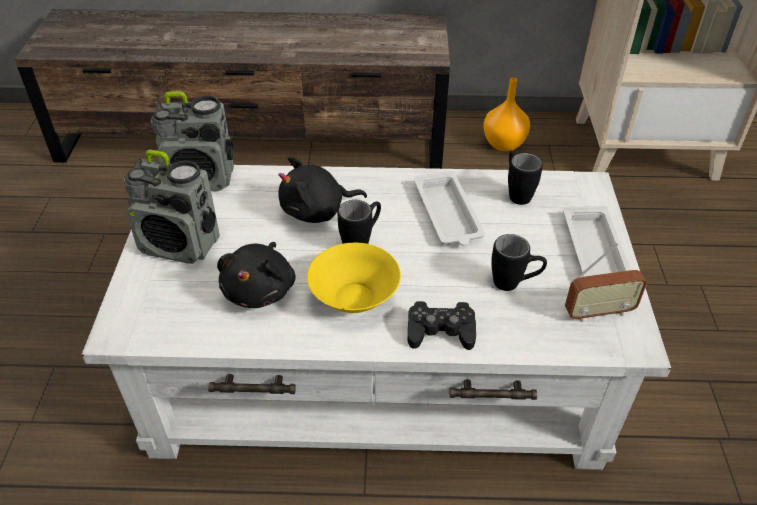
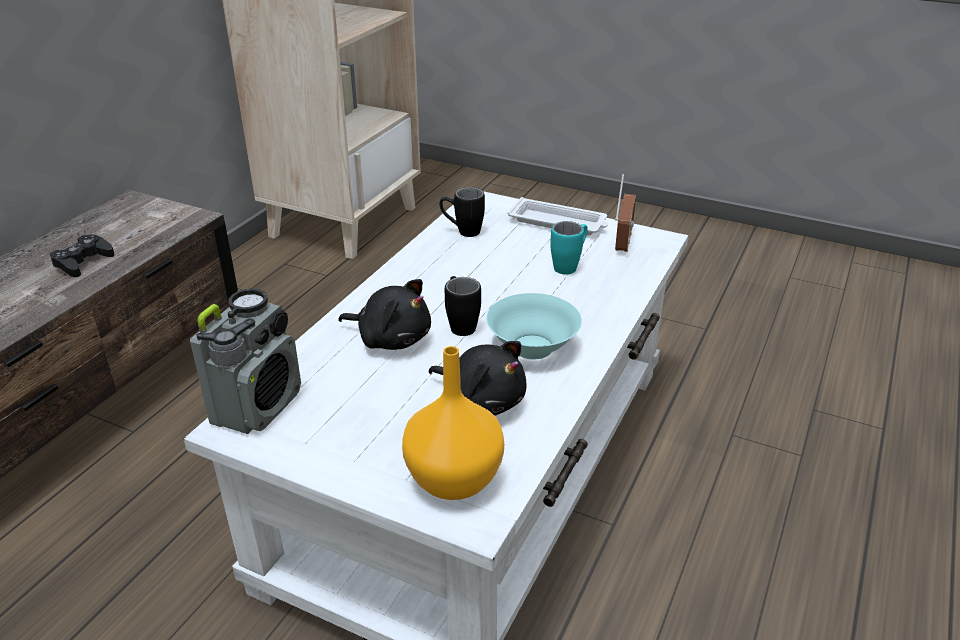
camera: 65 degrees left, 10 degrees down
(180, 245) = (365, 444): radio -> none
(317, 211) = (391, 338): black plush toy -> black plush toy turned 75 degrees counterclockwise
(353, 297) = (531, 347): yellow bowl -> turquoise bowl
(440, 331) = (601, 314): black game controller -> black game controller (83, 262)
(448, 214) = (461, 270): white tray -> none
(504, 143) = (254, 285): orange vase -> orange vase (453, 479)
(514, 284) = (569, 266): black mug -> turquoise mug

